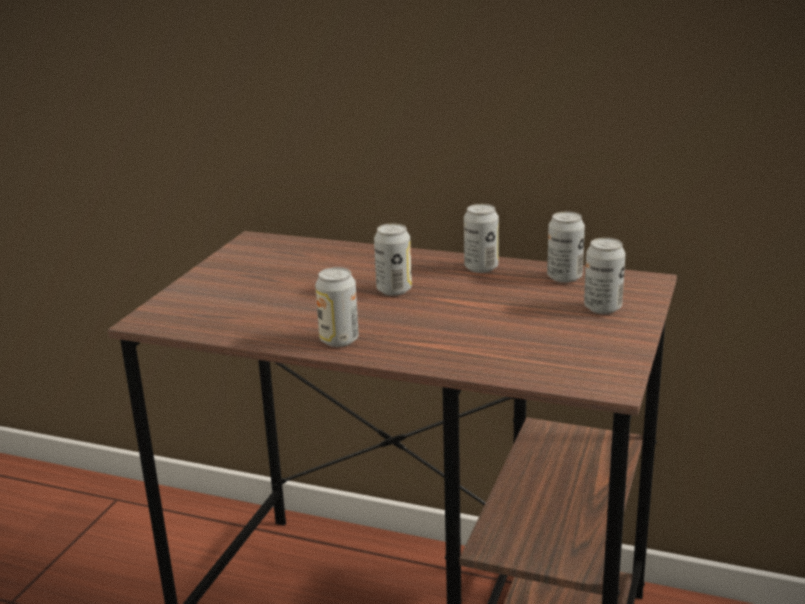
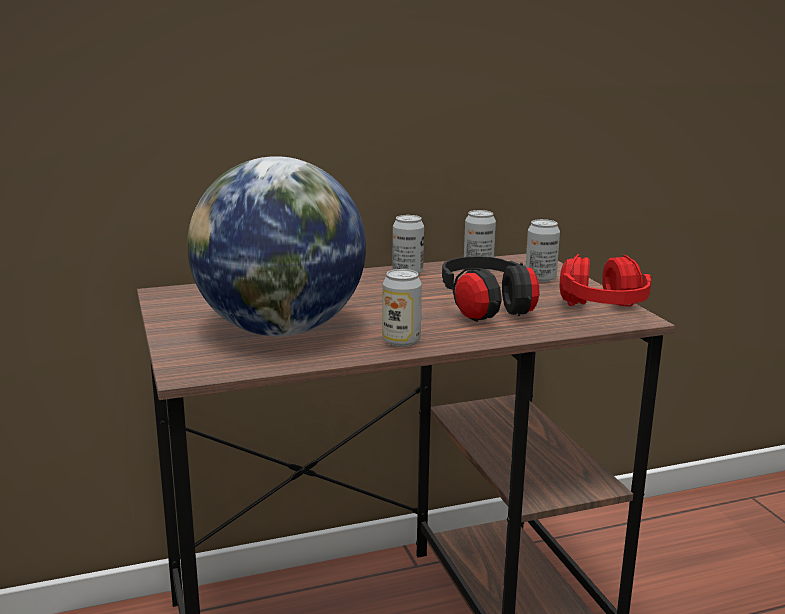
camera: 40 degrees left, 5 degrees down
(269, 300) = (280, 330): none -> globe
(394, 290) = (372, 300): can -> none
(474, 329) = (486, 310): none -> black headphones
(584, 367) = (602, 313): none -> red headphones

